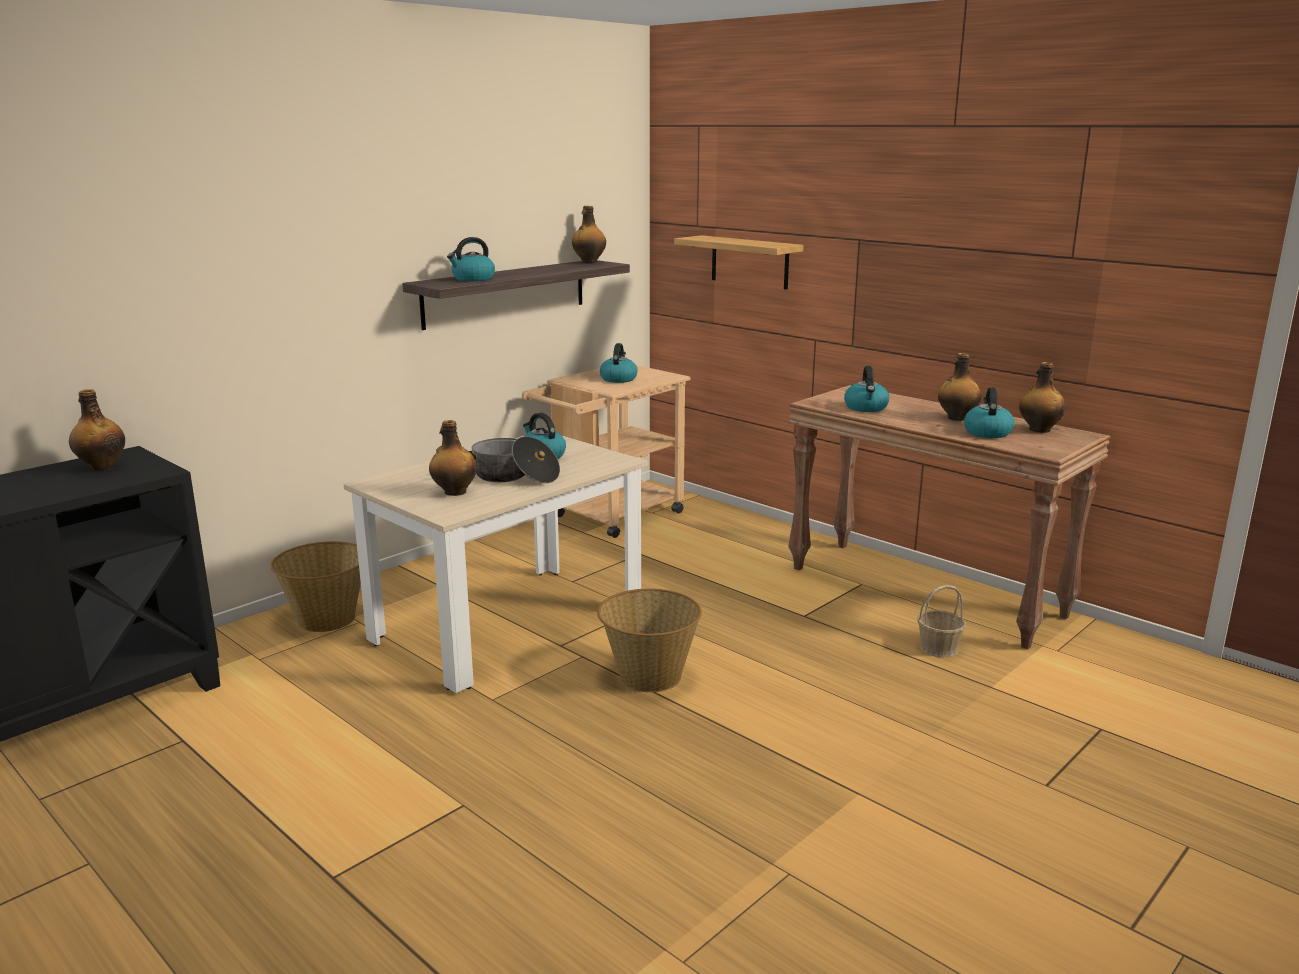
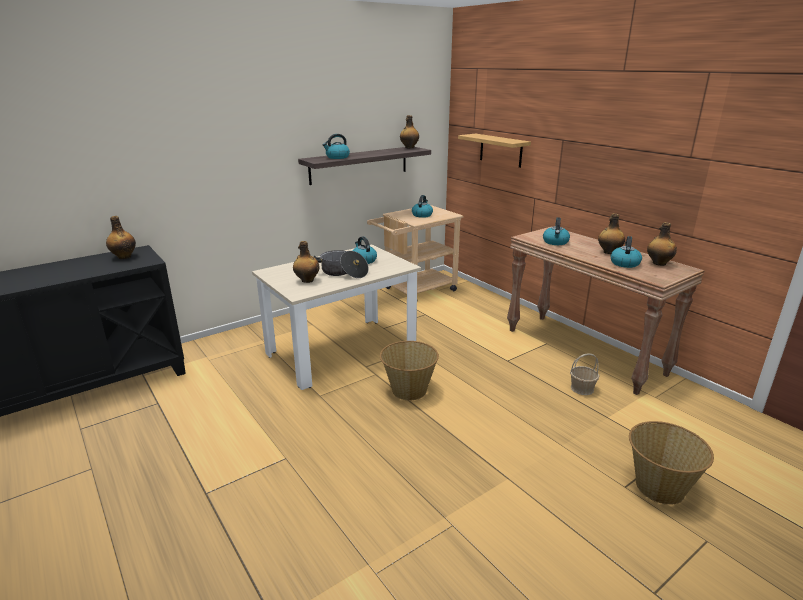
camera: 10 degrees right, 5 degrees up
(326, 618) = (249, 339): basket -> basket (659, 486)

